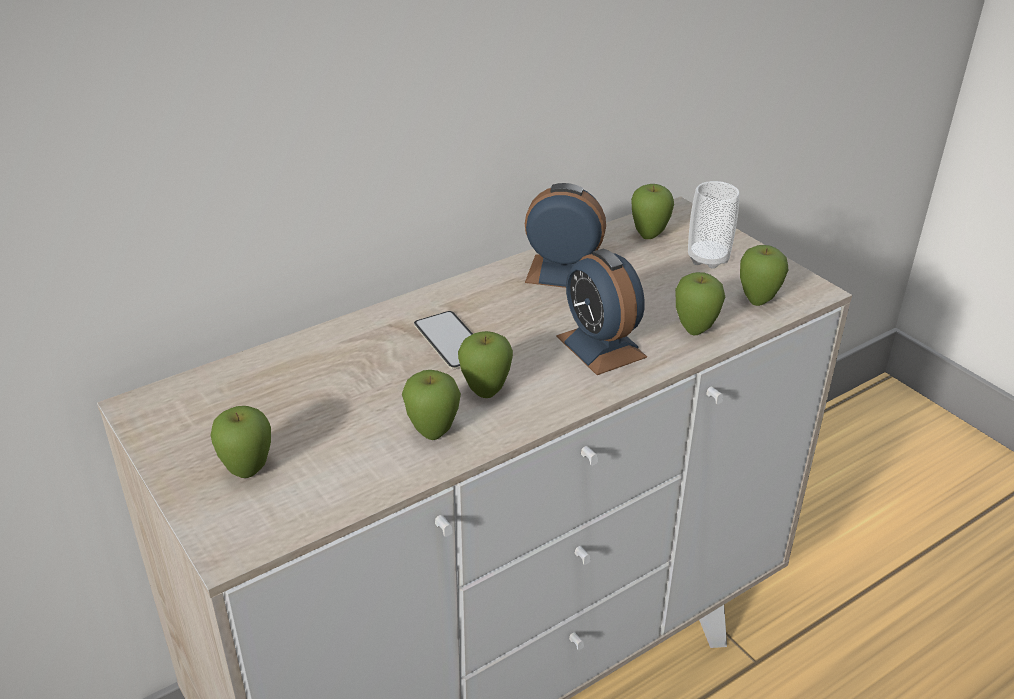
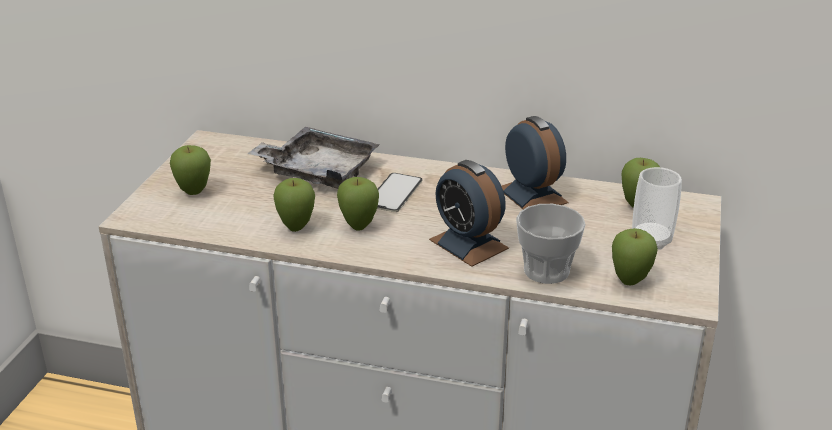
camera: 50 degrees right, 5 degrees down
(336, 364) = (318, 171): none -> grey tray
(601, 346) = (468, 244): alarm clock -> alarm clock turned 60 degrees counterclockwise
(695, 330) = (546, 271): apple -> cup

